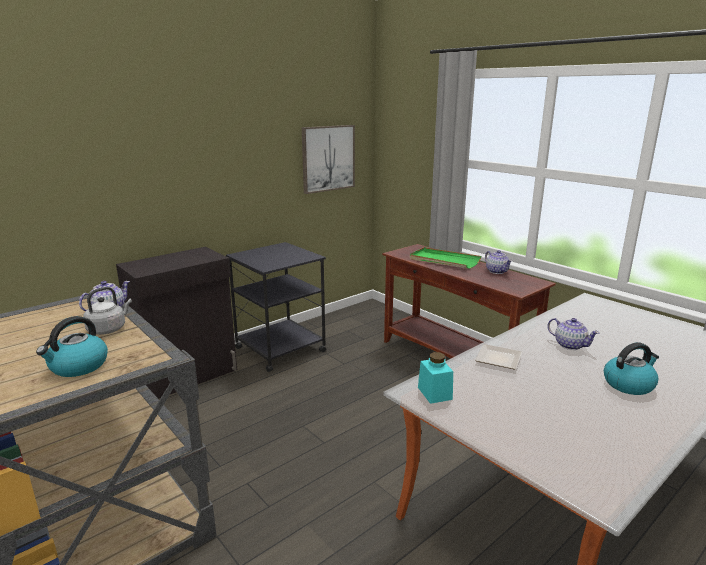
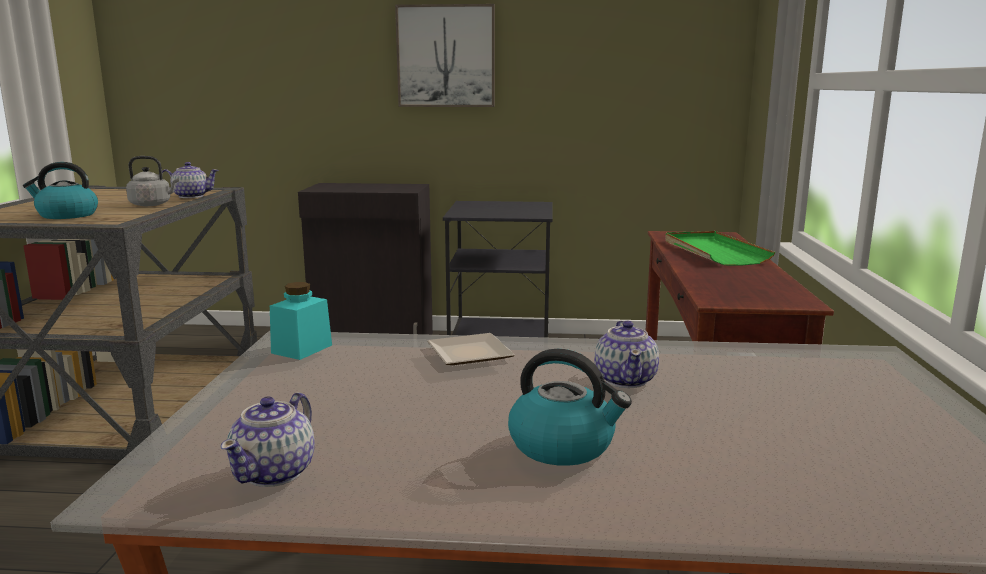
camera: 45 degrees right, 5 degrees down
(328, 158) = (647, 85): picture -> picture (446, 56)
(497, 271) = (764, 277): teapot -> teapot (275, 472)

